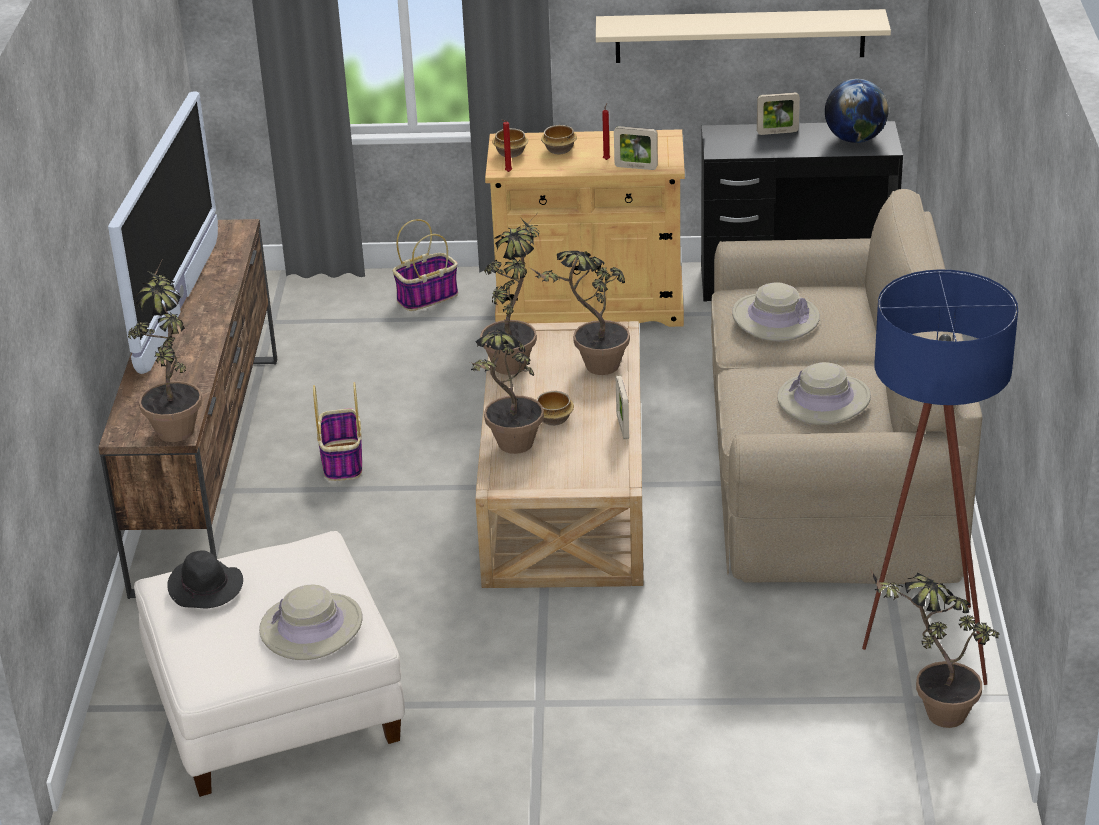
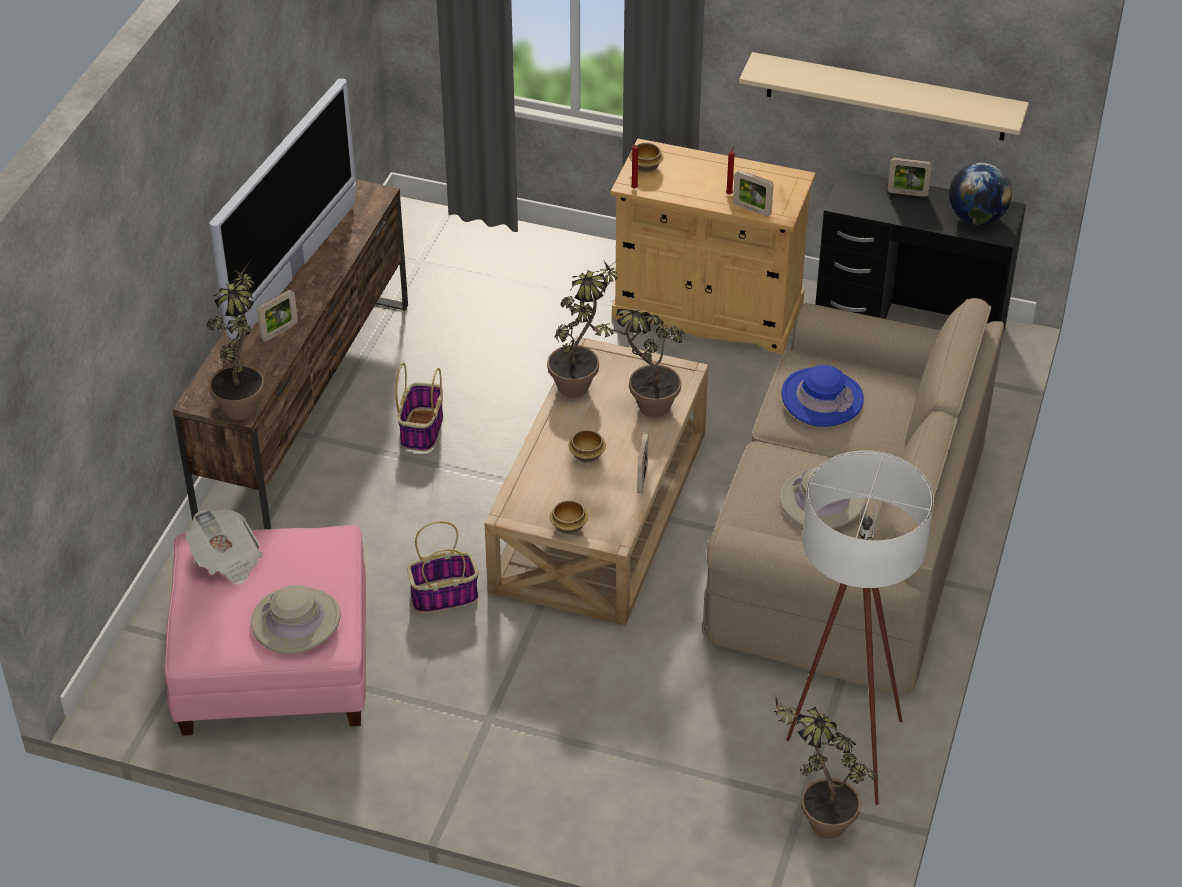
camera: 15 degrees right, 10 degrees up
(187, 358) = (279, 331): none -> picture frame
(206, 588) = (227, 560): black hat -> newspaper
(274, 703) = (273, 662): white ottoman -> pink ottoman
(427, 297) = (566, 266): basket -> basket (445, 595)
(509, 451) = (534, 480): potted plant -> none
(560, 150) = (692, 173): bowl -> bowl (569, 527)
(775, 318) = (822, 398): beige hat -> blue hat
(922, 646) = (840, 750): blue floor lamp -> white floor lamp

